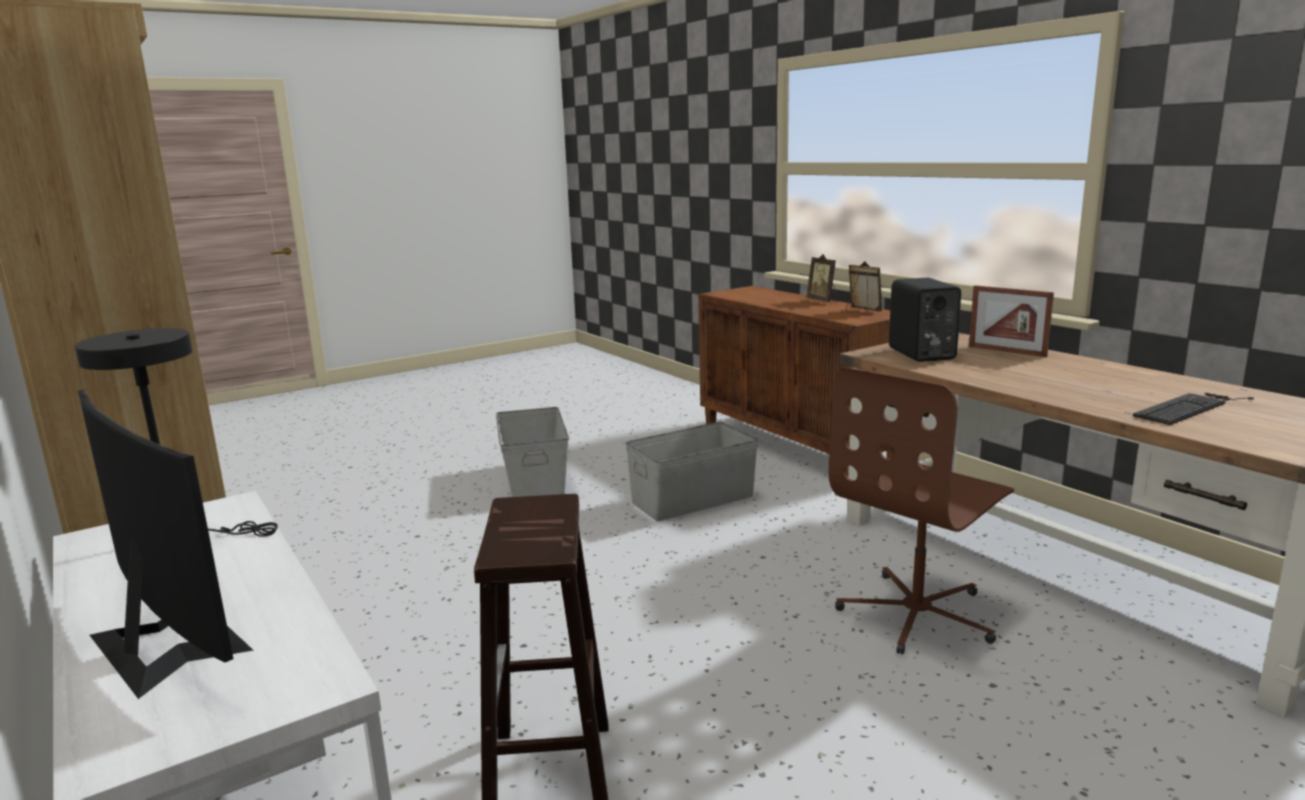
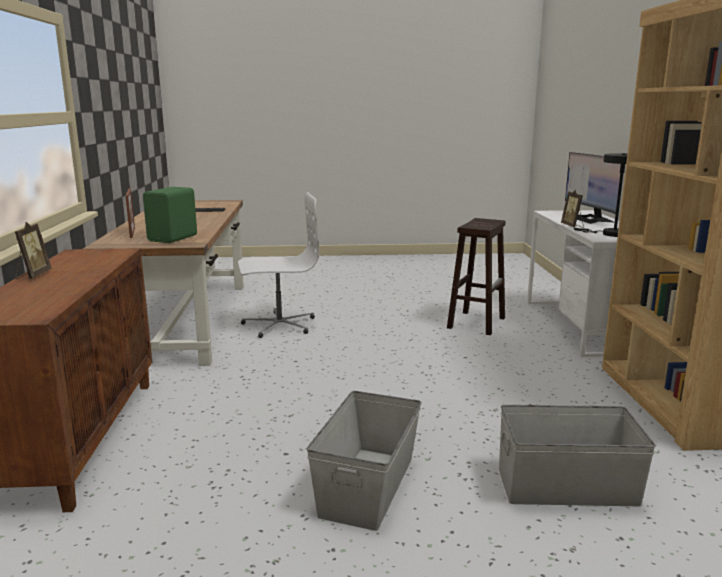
camera: 150 degrees left, 0 degrees up
(693, 499) = (266, 410): grey storage box -> grey storage box (565, 486)
(861, 312) = (78, 257): picture frame -> picture frame (572, 226)
(918, 614) = (279, 325): brown office chair -> white office chair
(920, 354) = (174, 238): black speaker -> green speaker

